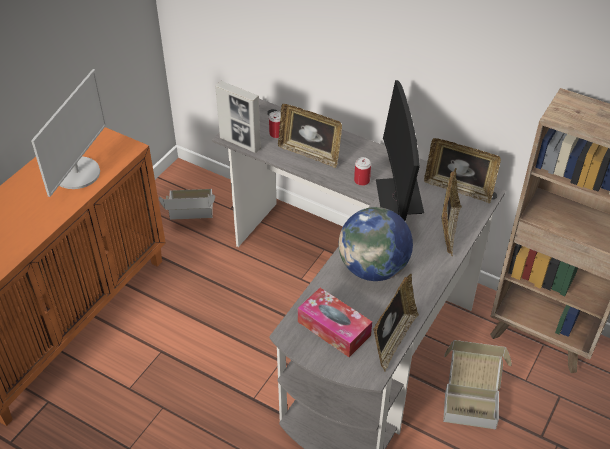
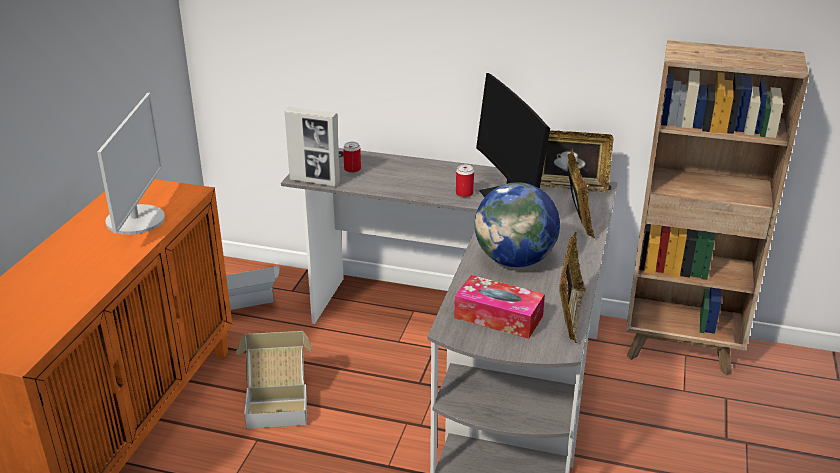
camera: 15 degrees left, 15 degrees down
(310, 153) = (397, 180): picture frame -> none
(470, 399) = (634, 418): cardboard box -> cardboard box (278, 403)

